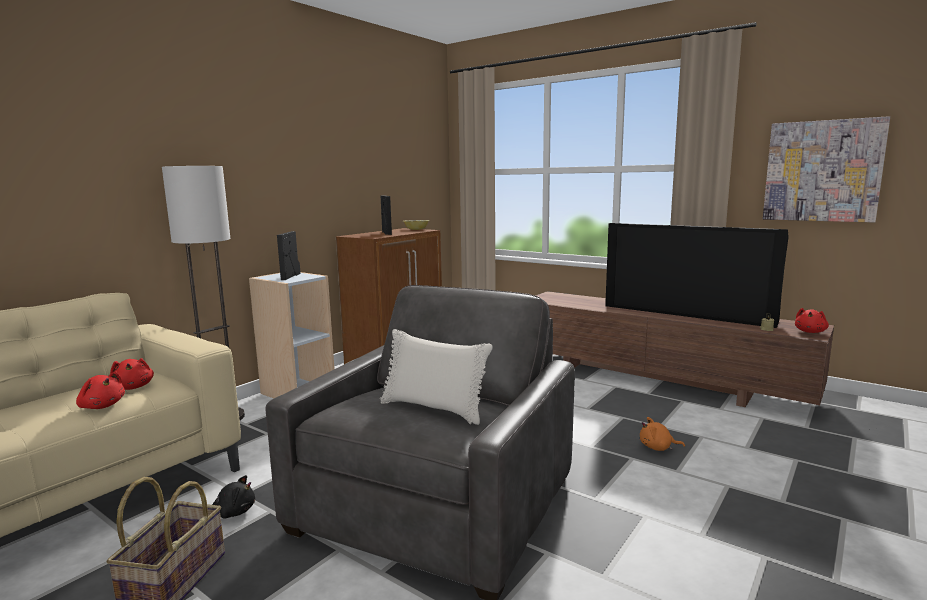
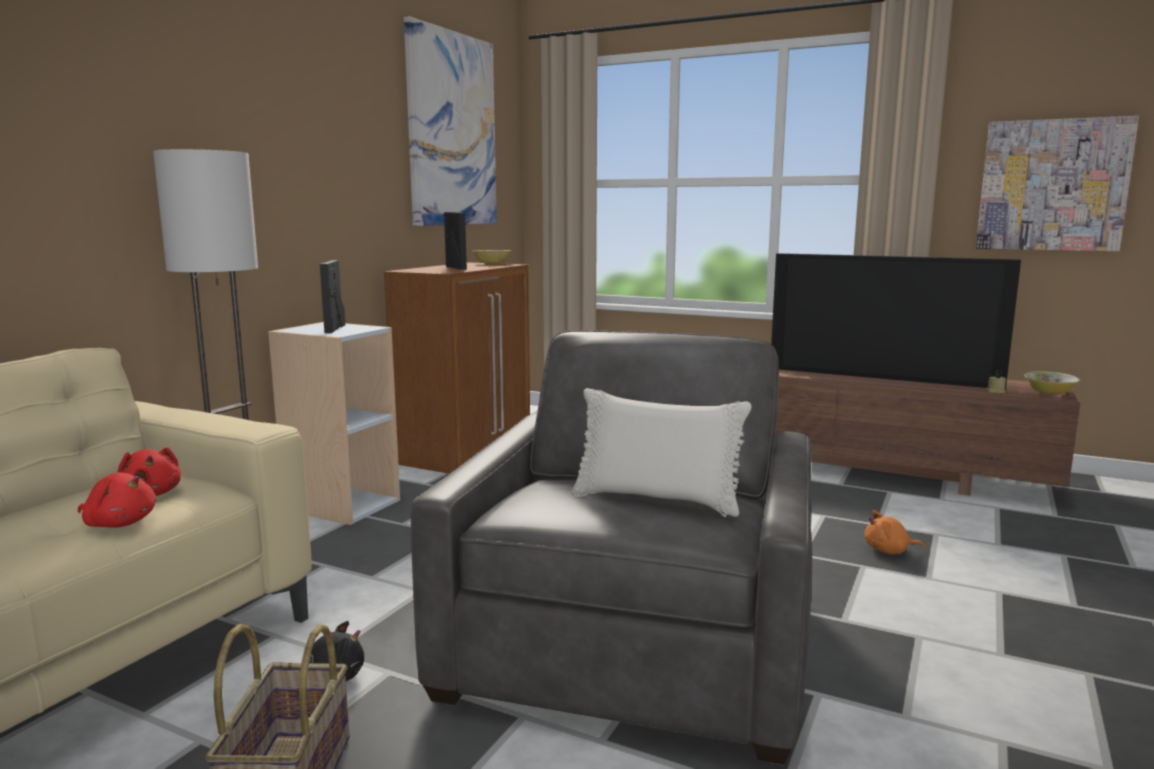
camera: 10 degrees left, 0 degrees up
(390, 139) = (451, 130): none -> picture
(810, 332) = (1049, 393): red plush toy -> bowl

